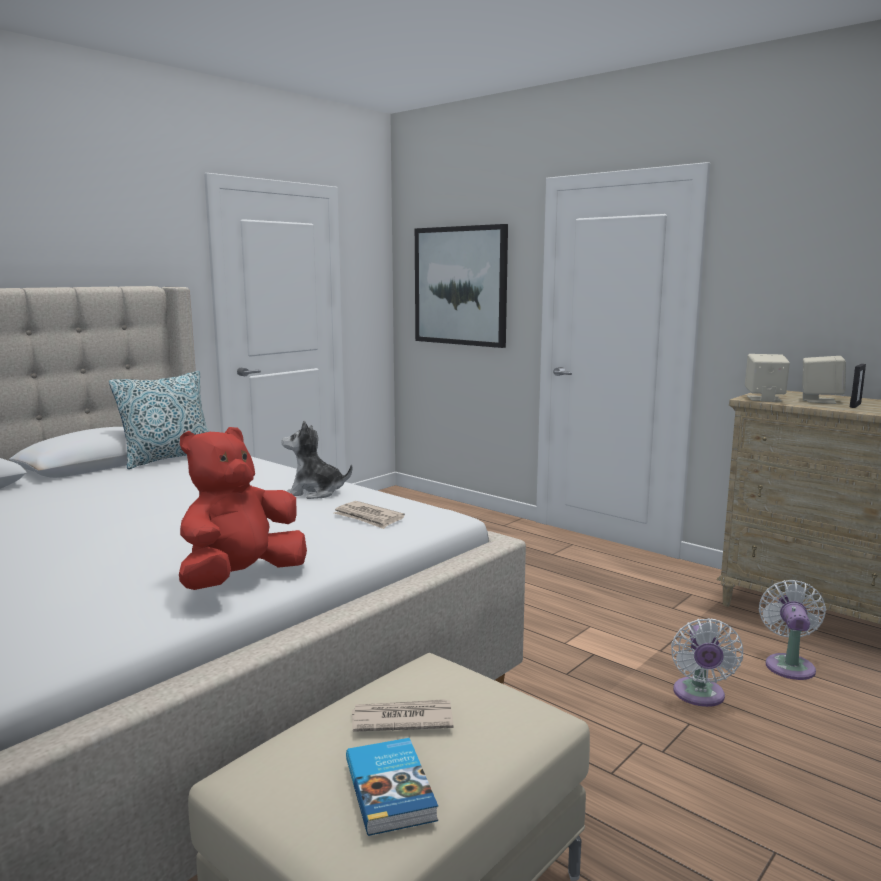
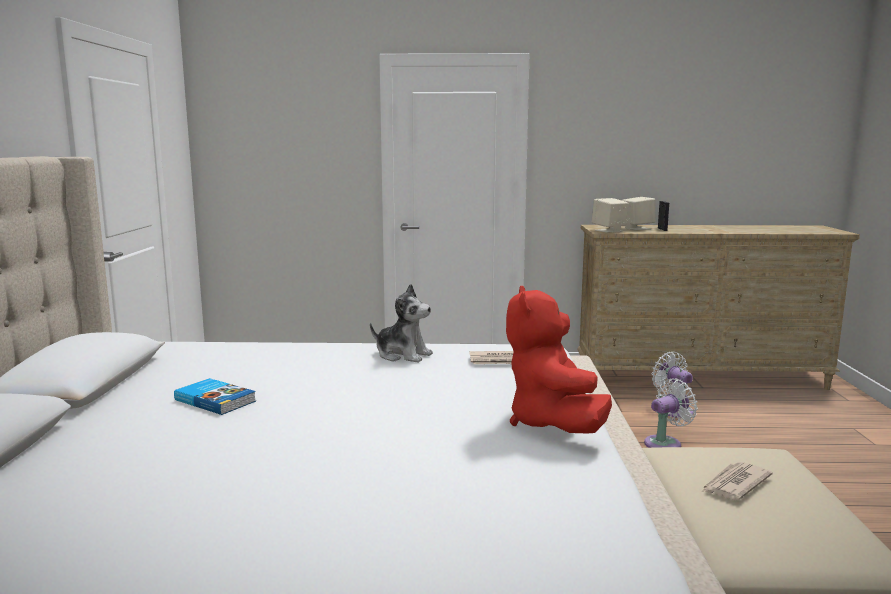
camera: 40 degrees left, 0 degrees up
(169, 459) = (161, 361): pillow -> none
(315, 492) = (403, 355): plush toy -> plush toy turned 120 degrees counterclockwise
(392, 789) = (816, 517): book -> book (216, 400)
(460, 286) = (284, 152): picture -> none
(699, 696) = (665, 443): white fan -> white fan turned 90 degrees counterclockwise

